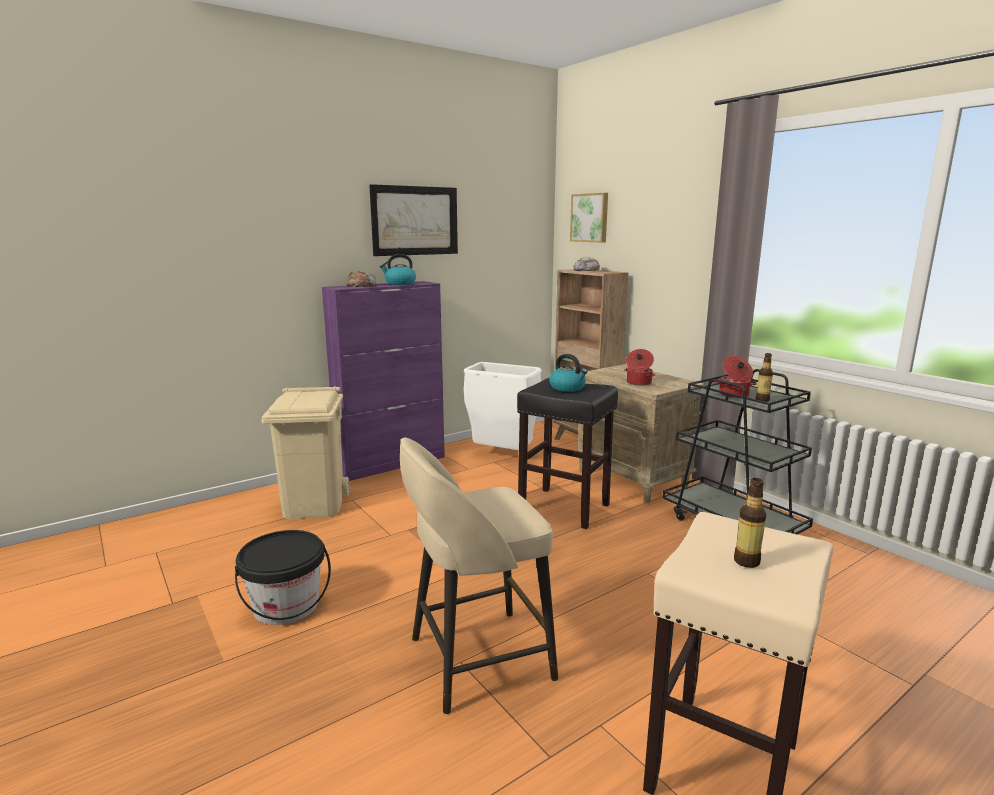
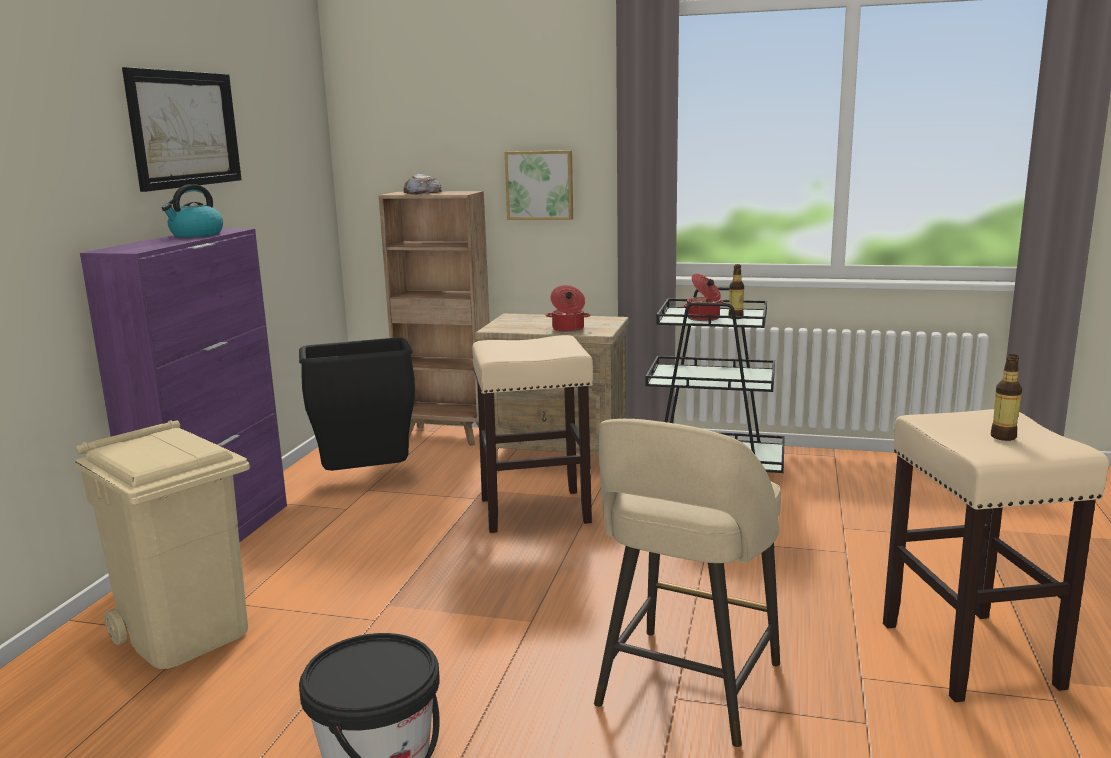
camera: 40 degrees left, 0 degrees up
(361, 286) = (149, 244): bread -> none
(502, 456) = (366, 480): white trash can -> black trash can
(565, 508) = (536, 510): black stool -> beige stool
(568, 388) = (529, 347): kettle -> none
(590, 218) = (401, 119): picture -> picture (540, 185)

